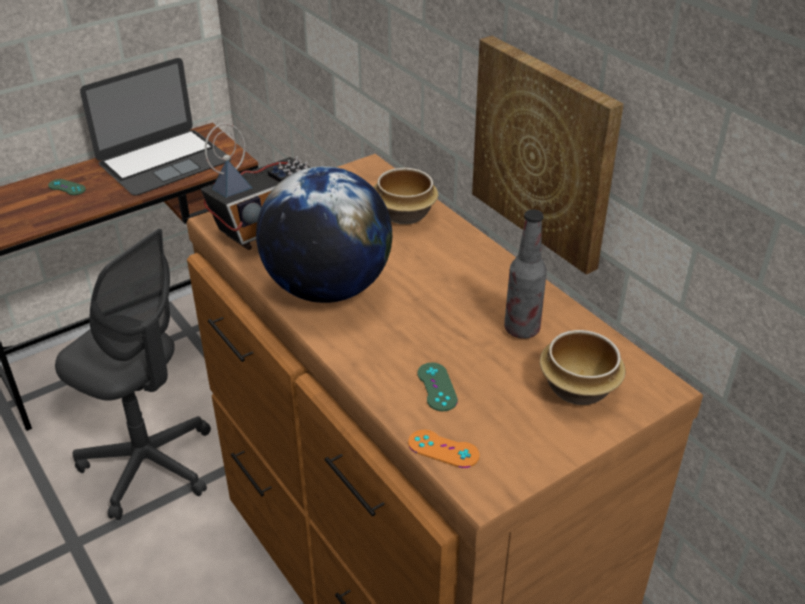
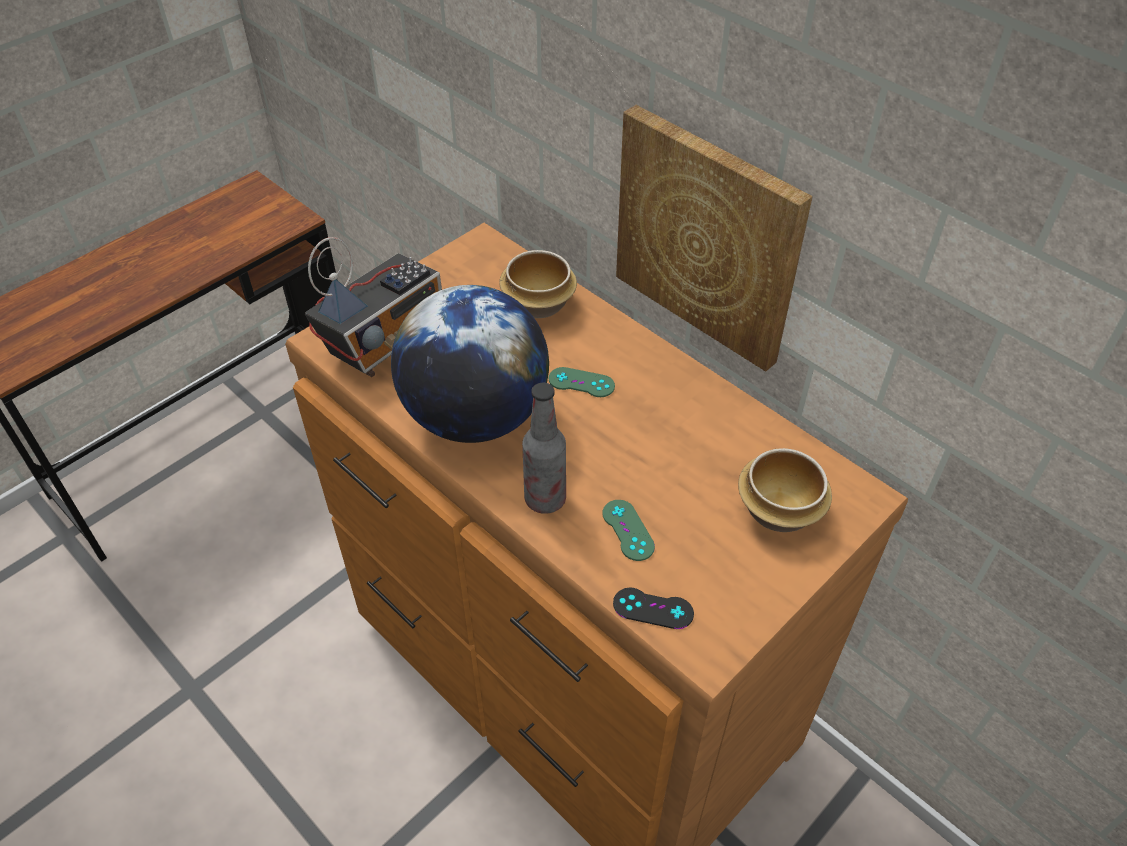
camera: 10 degrees left, 10 degrees up
(67, 187) = (100, 281): green game controller -> green game controller (581, 382)
(149, 465) = (255, 583): grey office chair -> none
(164, 162) = (211, 232): laptop -> none
(443, 449) = (653, 608): orange game controller -> black game controller
(521, 329) = (702, 442): bottle -> bottle (545, 499)

